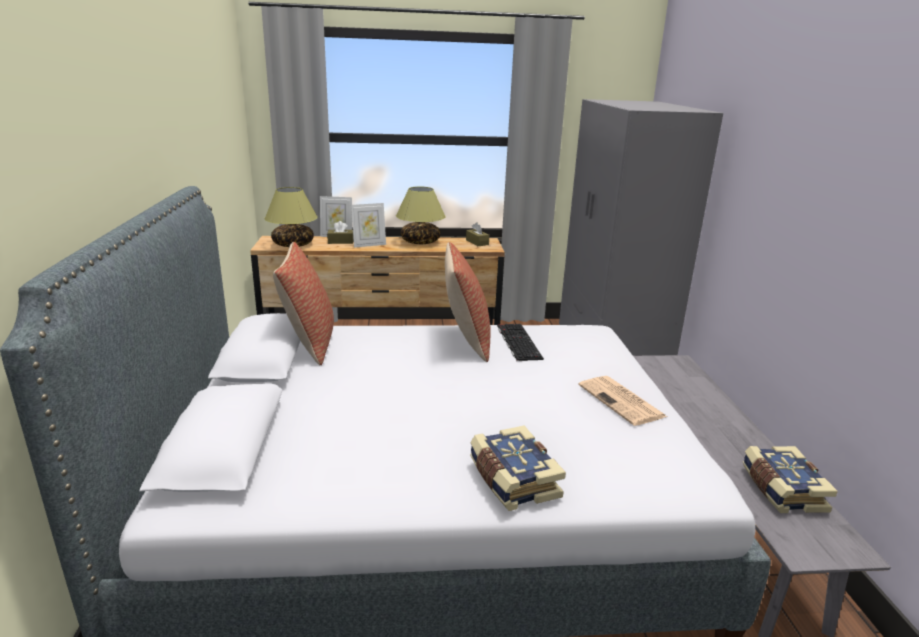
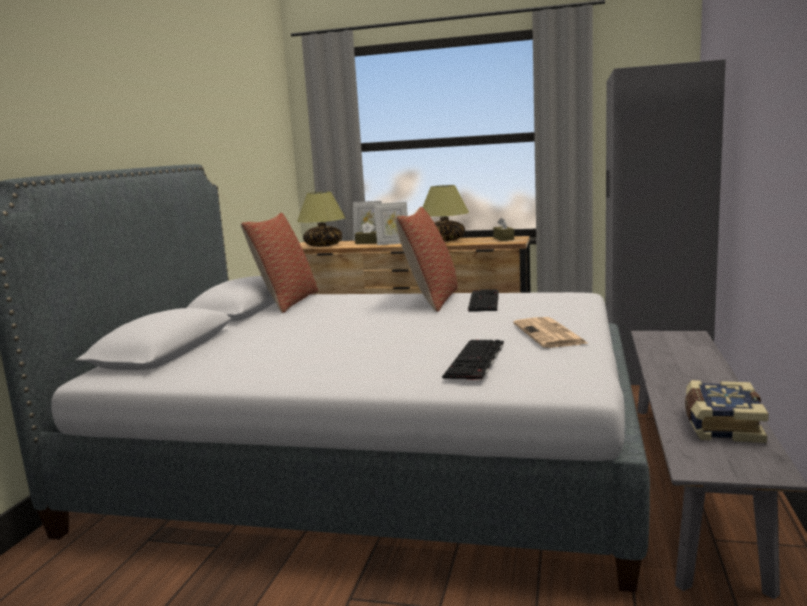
camera: 20 degrees right, 10 degrees down
(512, 480) = (382, 373): book -> none
(593, 454) = (476, 360): none -> keyboard

